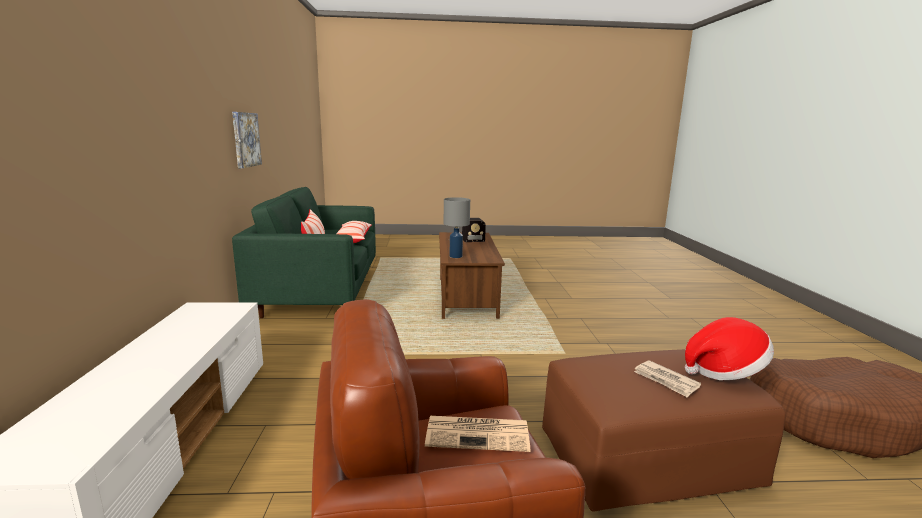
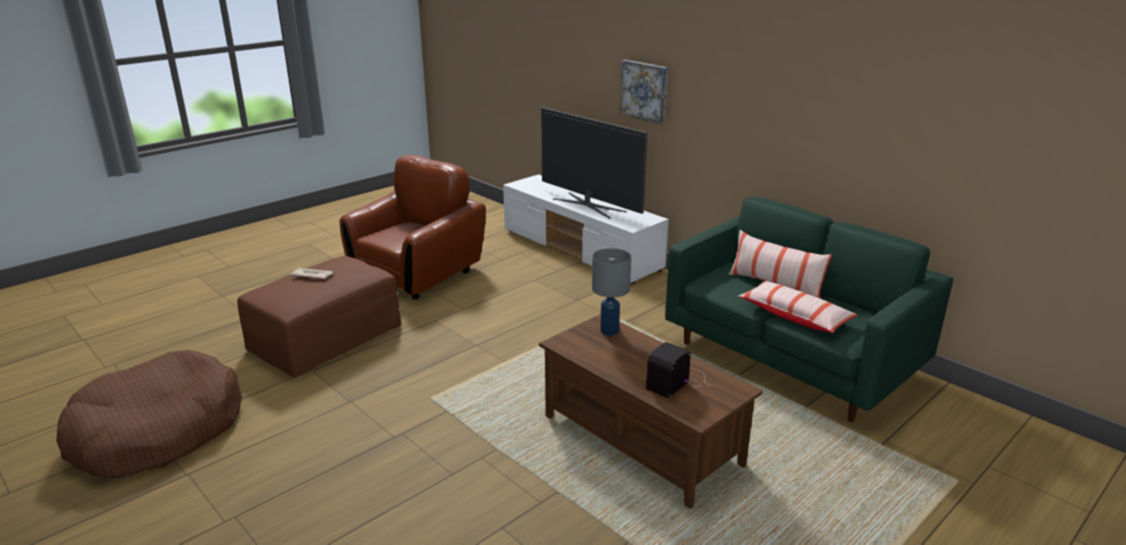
camera: 140 degrees right, 10 degrees up
(171, 349) = (589, 205): none -> television
(245, 139) = (829, 133): picture -> picture (644, 91)
(479, 434) = (399, 236): newspaper -> none
(724, 371) = (272, 294): hat -> none

